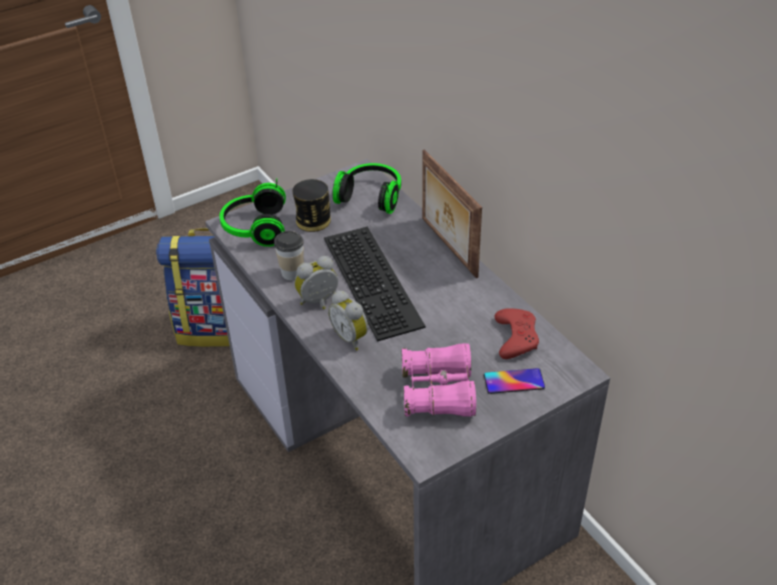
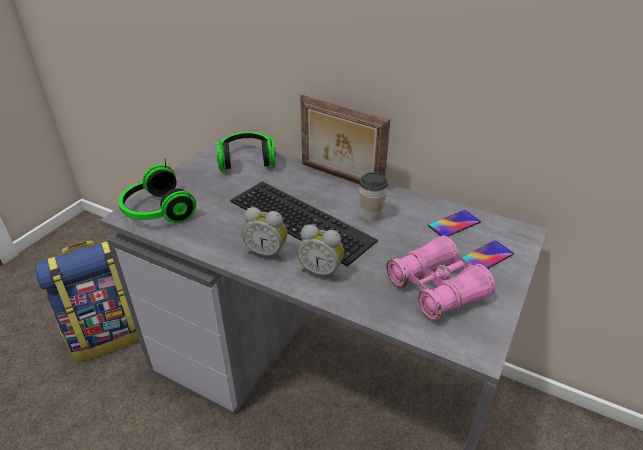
camera: 30 degrees left, 5 degrees down
(292, 273) = (222, 236): cup -> cup (371, 215)
(313, 220) = (209, 190): can -> none
(319, 302) = (267, 252): alarm clock -> alarm clock turned 105 degrees counterclockwise
(516, 337) = (454, 224): red game controller -> phone

